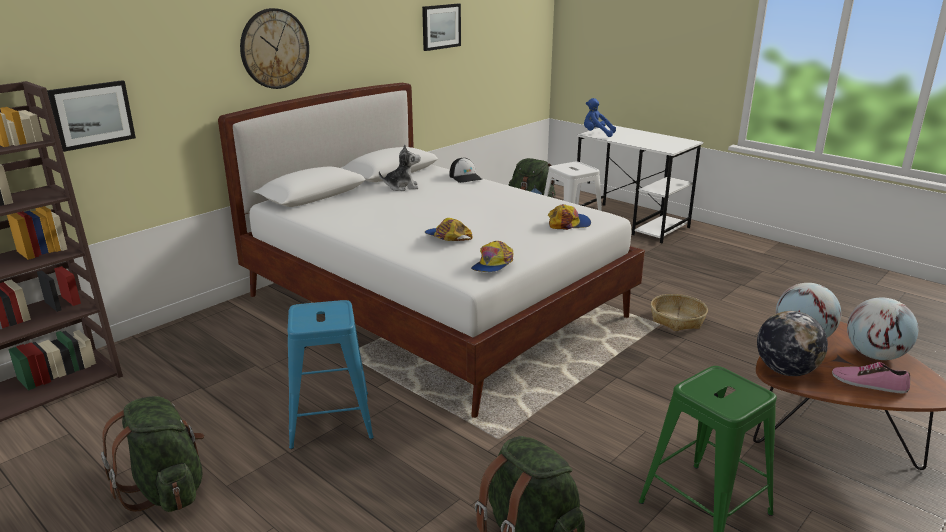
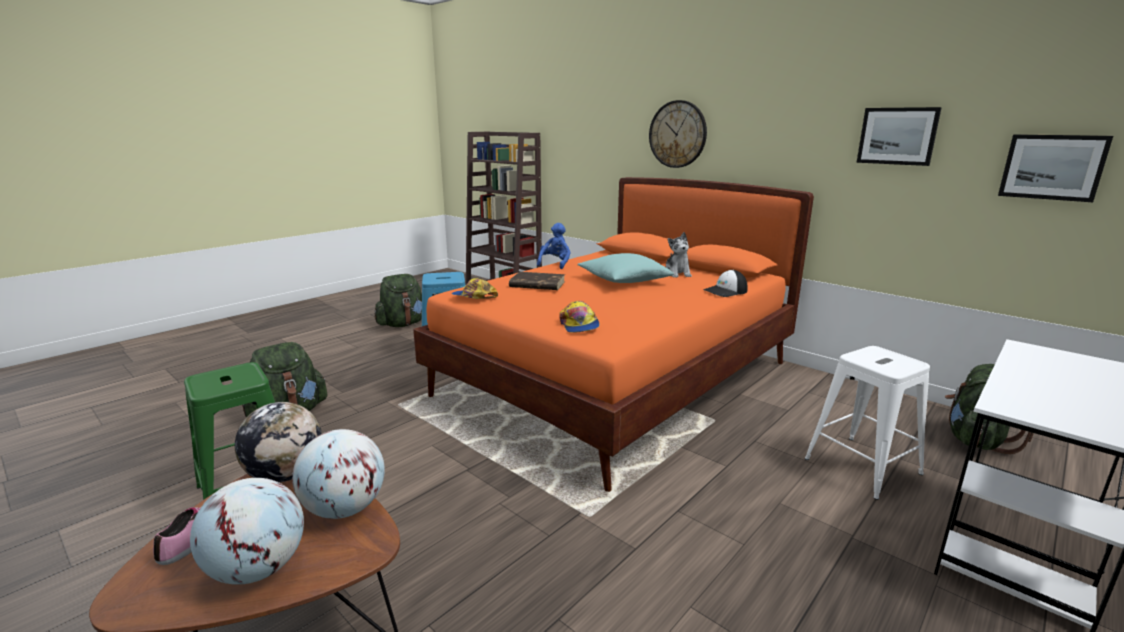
camera: 90 degrees right, 5 degrees down
(92, 115) = (563, 158): picture -> picture (1052, 167)
(426, 206) = (623, 280): none -> turquoise pillow
(435, 306) = (617, 379): white bed -> orange bed
(447, 237) = (537, 284): cap -> brown book
(596, 134) = (1034, 352): blue plush toy -> blue plush toy (555, 264)
(677, 319) = (606, 537): basket -> none

